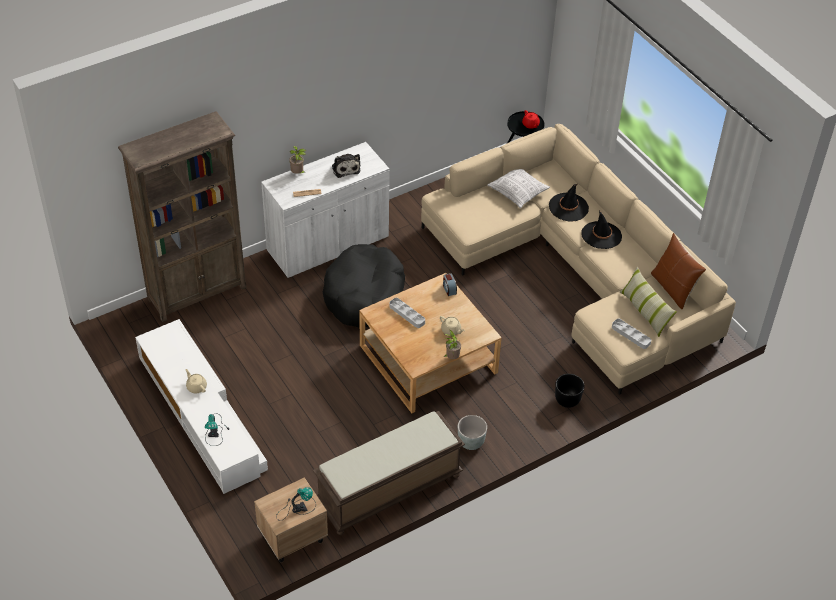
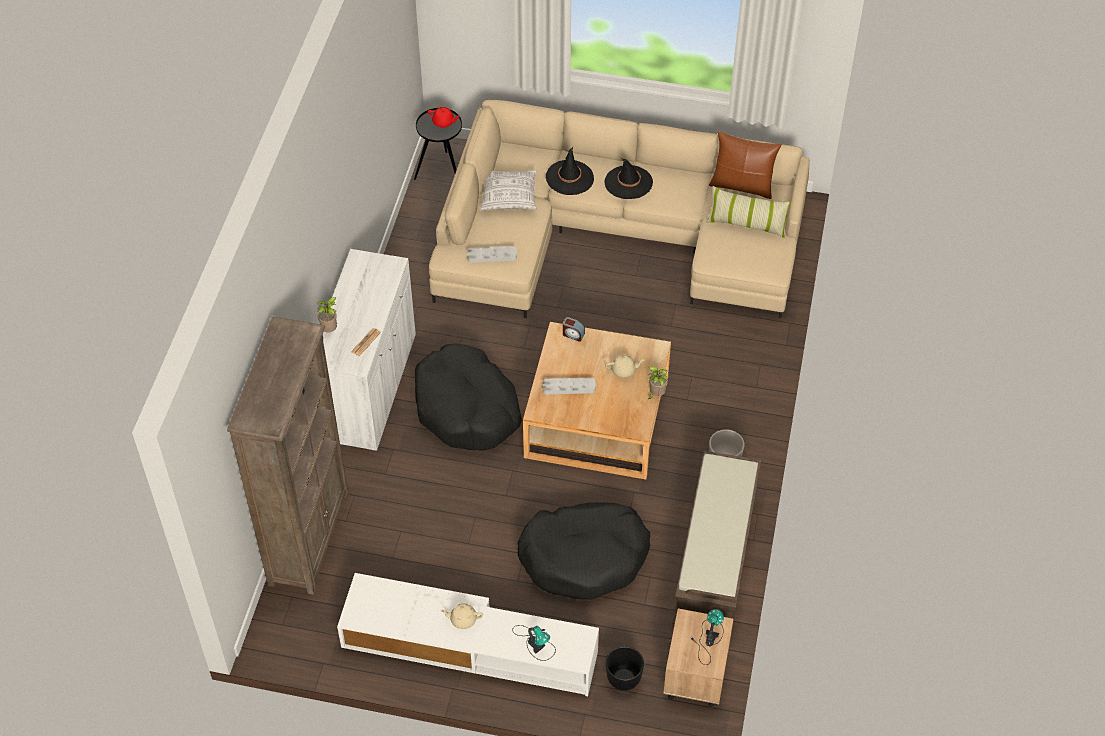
camera: 45 degrees left, 5 degrees up
(320, 423) = (584, 557): none -> black dog bed
(345, 168) = (368, 289): plush toy -> none
(567, 400) = (750, 357): black planter -> black planter (623, 678)
(631, 335) = (762, 254): grey tray -> grey tray (492, 256)

